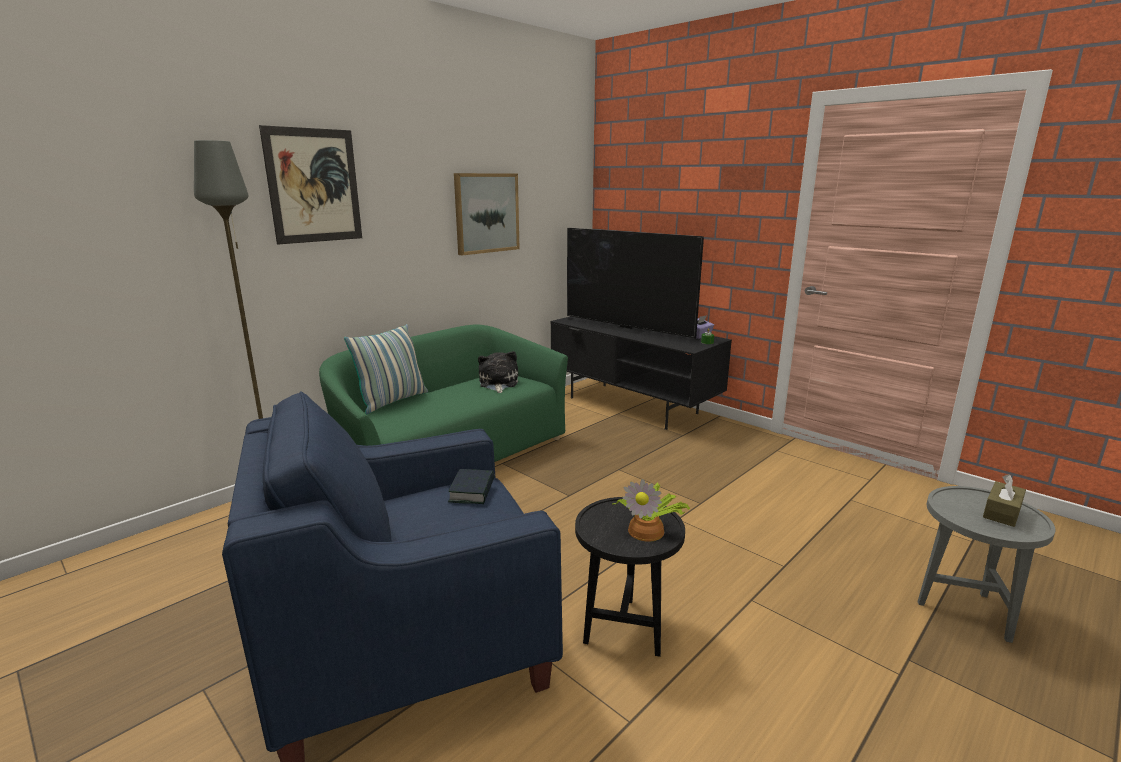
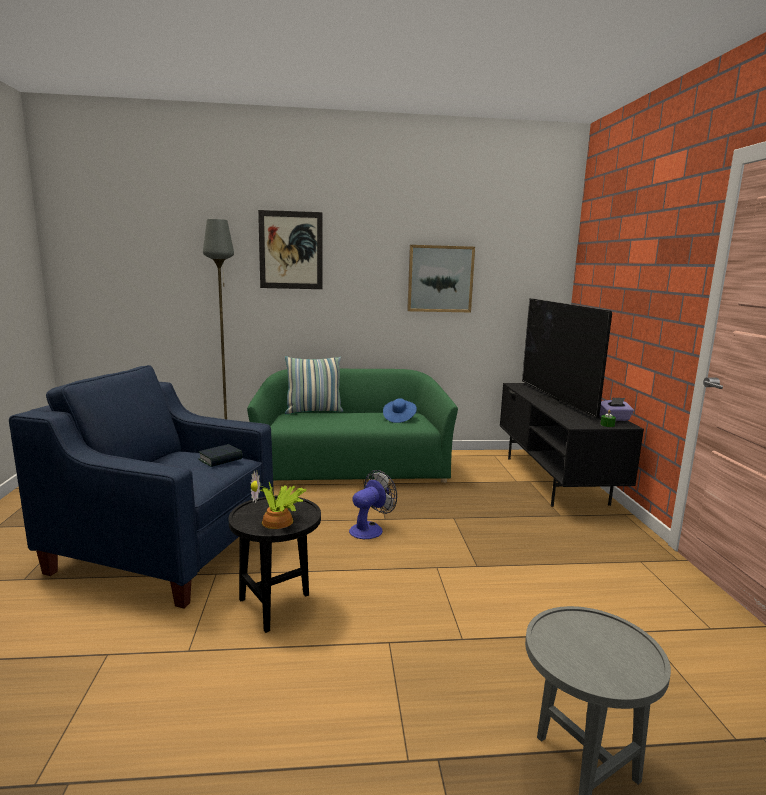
camera: 40 degrees right, 5 degrees down
(498, 383) = (399, 418): plush toy -> blue hat
(573, 511) = (370, 529): none -> fan
(1002, 512) = (609, 655): brown tissue box -> none

